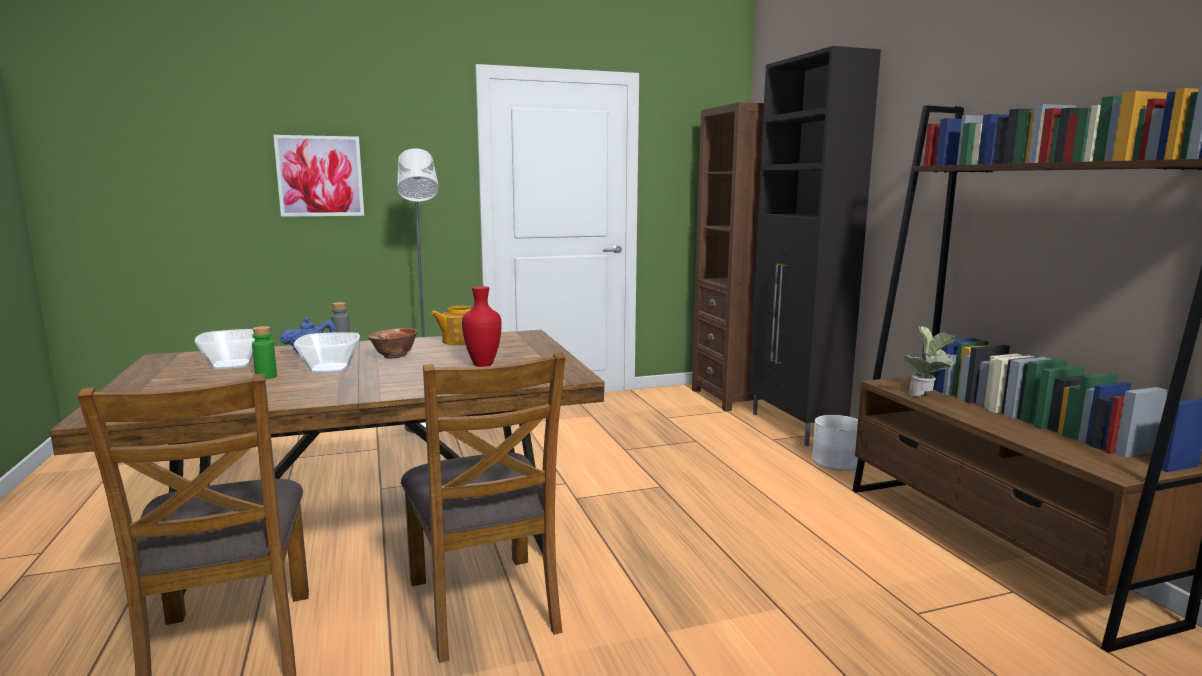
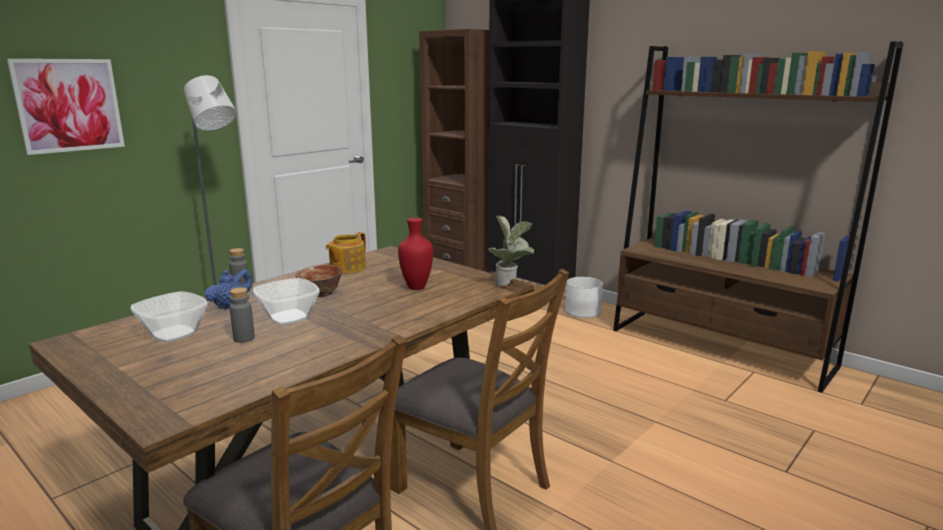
camera: 30 degrees left, 5 degrees up
(266, 377) = (244, 338): green bottle -> grey bottle
(926, 396) = (671, 255): potted plant -> potted plant (510, 284)

